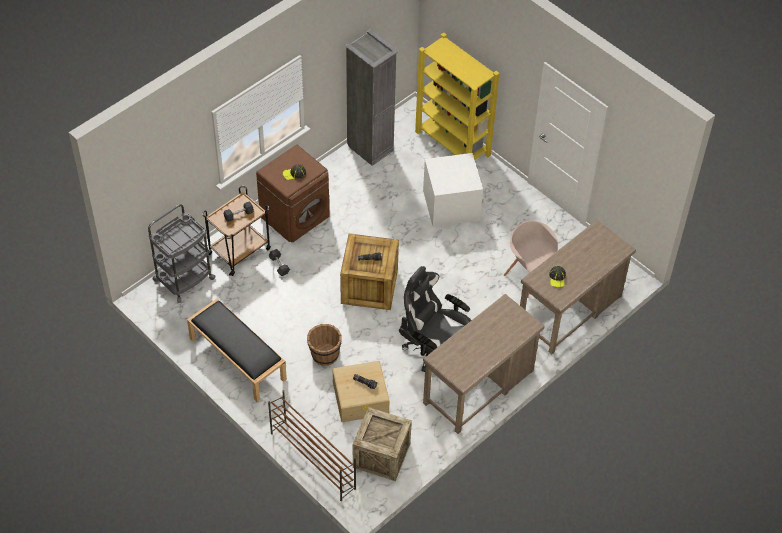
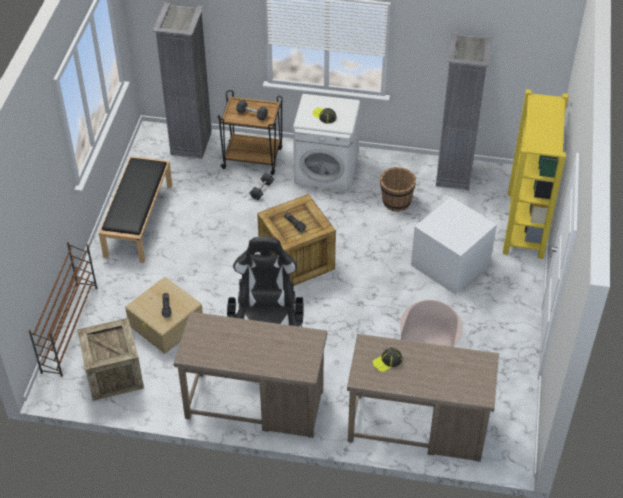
camera: 55 degrees right, 5 degrees down
(184, 279) = (191, 144): grey cart -> grey cabinet
(296, 216) = (326, 171): brown washing machine -> white washing machine
(324, 355) = (192, 273): brown bucket -> brown bucket (396, 202)

